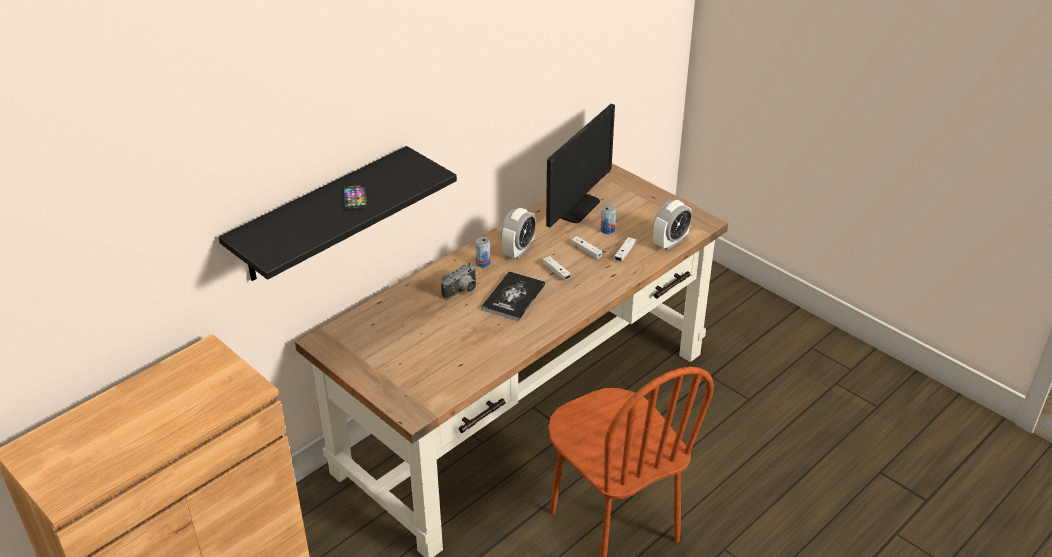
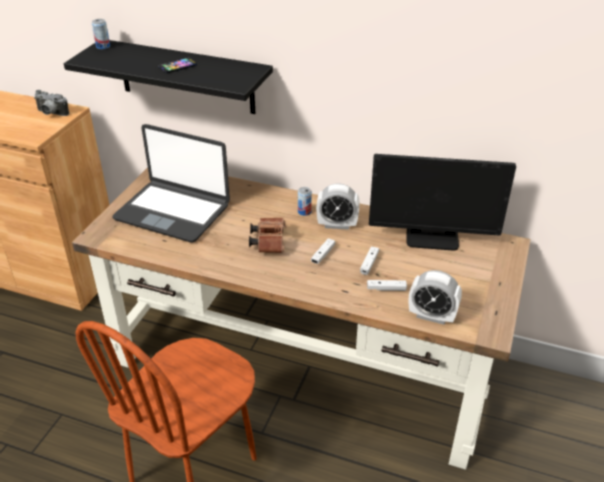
camera: 65 degrees right, 0 degrees up
(413, 348) = (173, 211): none -> laptop
(462, 292) = (258, 213): camera -> camera (51, 114)
(513, 297) = (269, 241): book -> brown binoculars
(607, 230) = (413, 268): can -> can (103, 46)

